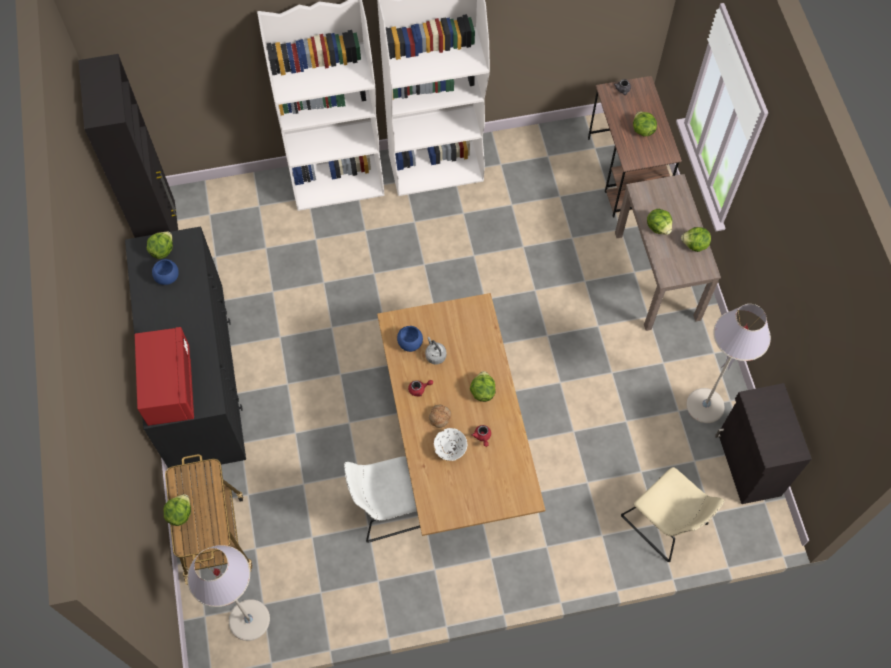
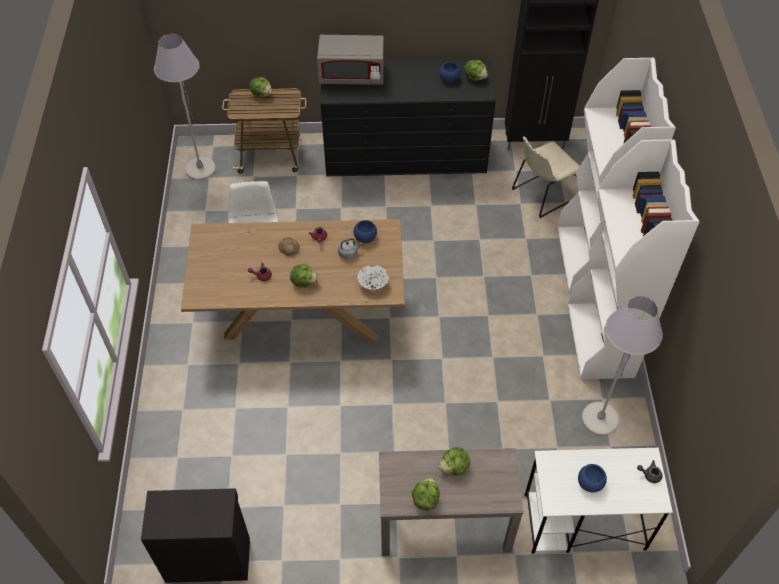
camera: 100 degrees right, 10 degrees down
(169, 386) = (352, 75): red microwave -> grey microwave
(450, 448) = (258, 251): white bowl -> white bowl (373, 284)
(626, 173) = (583, 522): brown desk -> white desk
(642, 130) = (590, 483): lettuce -> blue bowl
(666, 523) = (175, 466): beige chair -> beige chair (543, 194)
(704, 406) = (282, 533): grey floor lamp -> grey floor lamp (600, 419)

